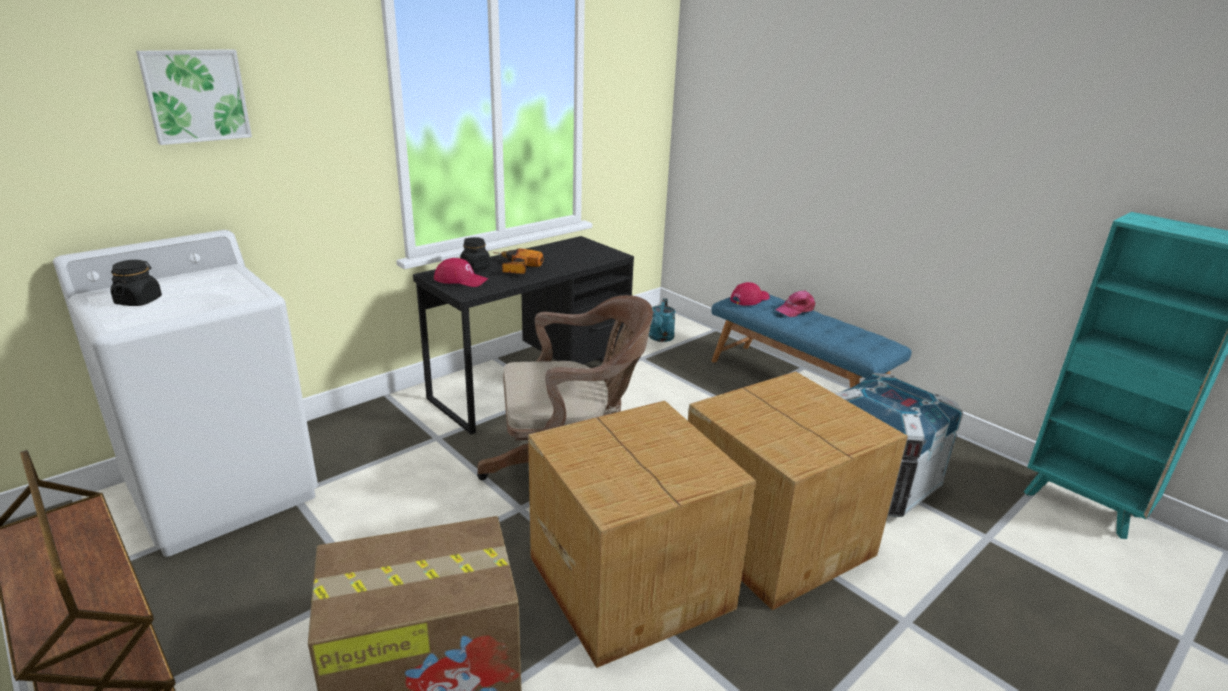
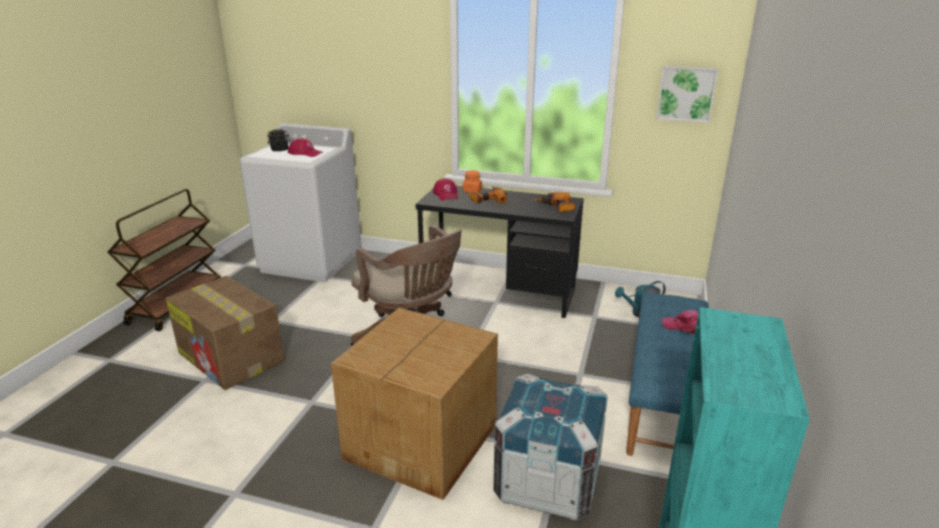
camera: 60 degrees right, 0 degrees up
(195, 95) = (345, 55): picture -> picture (686, 93)
(475, 267) = (472, 191): black jar -> orange jar
(589, 251) = (555, 208): none -> power drill
(630, 580) = (331, 395): cardboard box -> none
(749, 299) = (671, 302): red cap -> red cap (305, 153)

